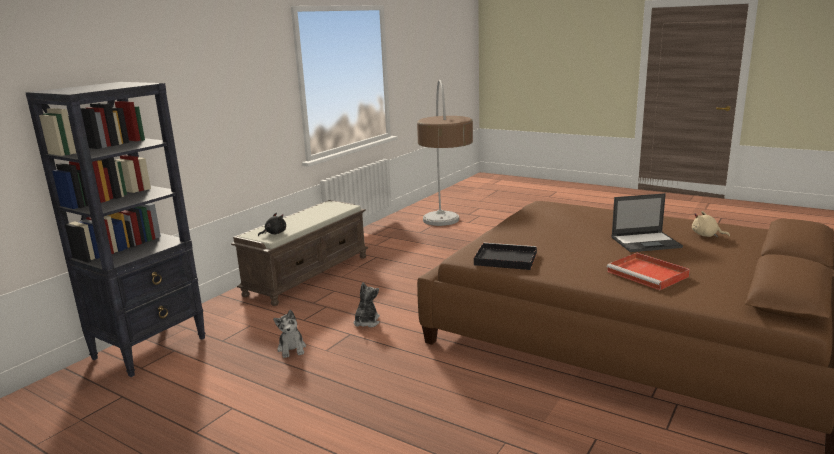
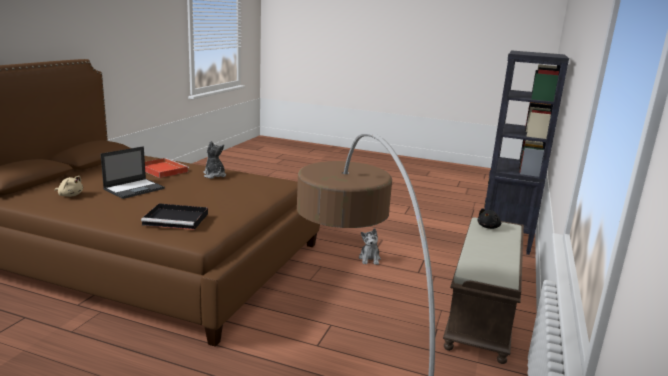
camera: 165 degrees right, 0 degrees up
(292, 349) = (407, 240): plush toy -> plush toy (214, 175)
(504, 259) = (256, 179): black tray -> black tray (177, 219)
(646, 242) = (134, 188): laptop -> laptop turned 150 degrees clockwise

